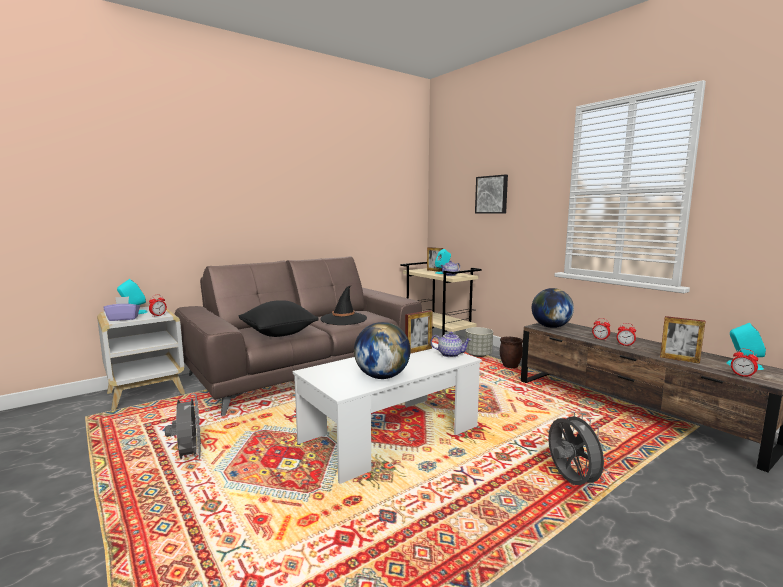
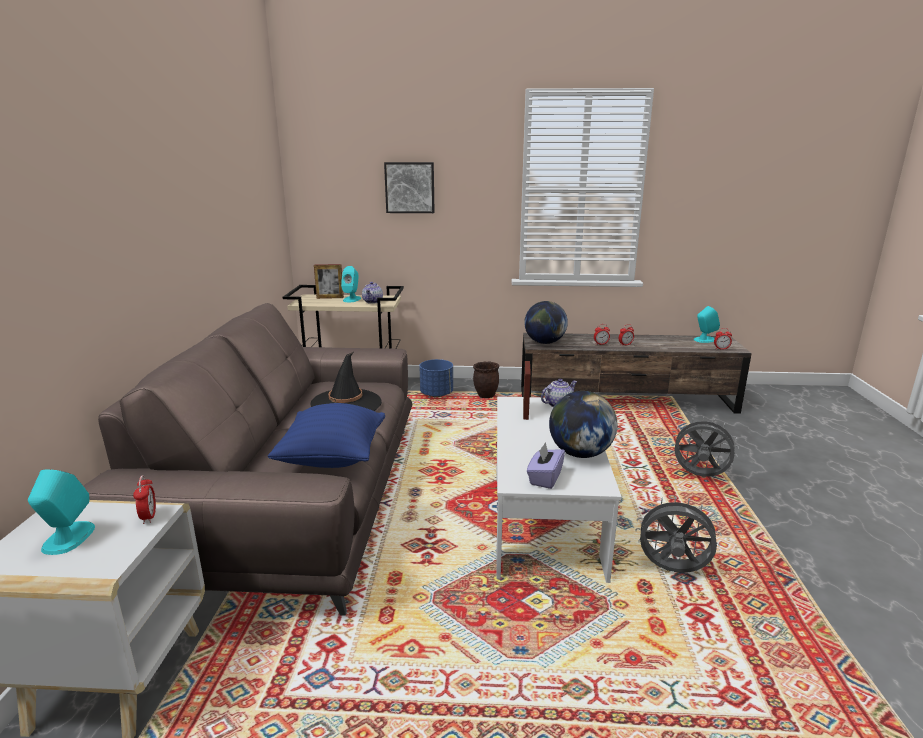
camera: 50 degrees left, 10 degrees up
(123, 318) = (99, 556): purple tissue box -> purple tissue box (545, 478)
(189, 457) = (435, 680): grey fan -> grey fan (672, 570)
(278, 334) = (332, 458): black pillow -> blue pillow
(478, 355) = (436, 394): grey planter -> blue planter
(679, 359) = (675, 347): picture frame -> none

